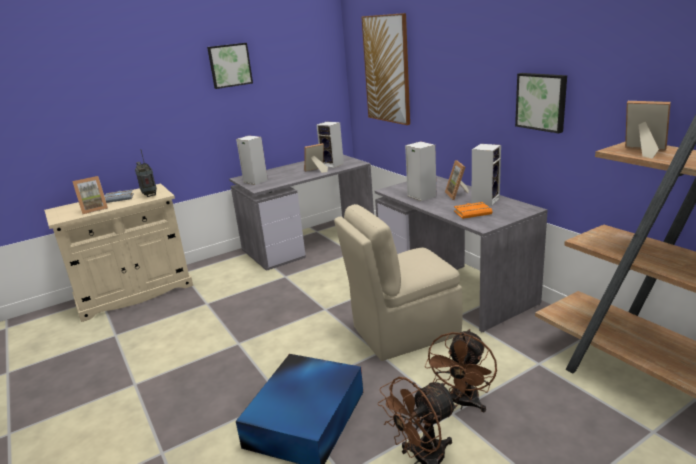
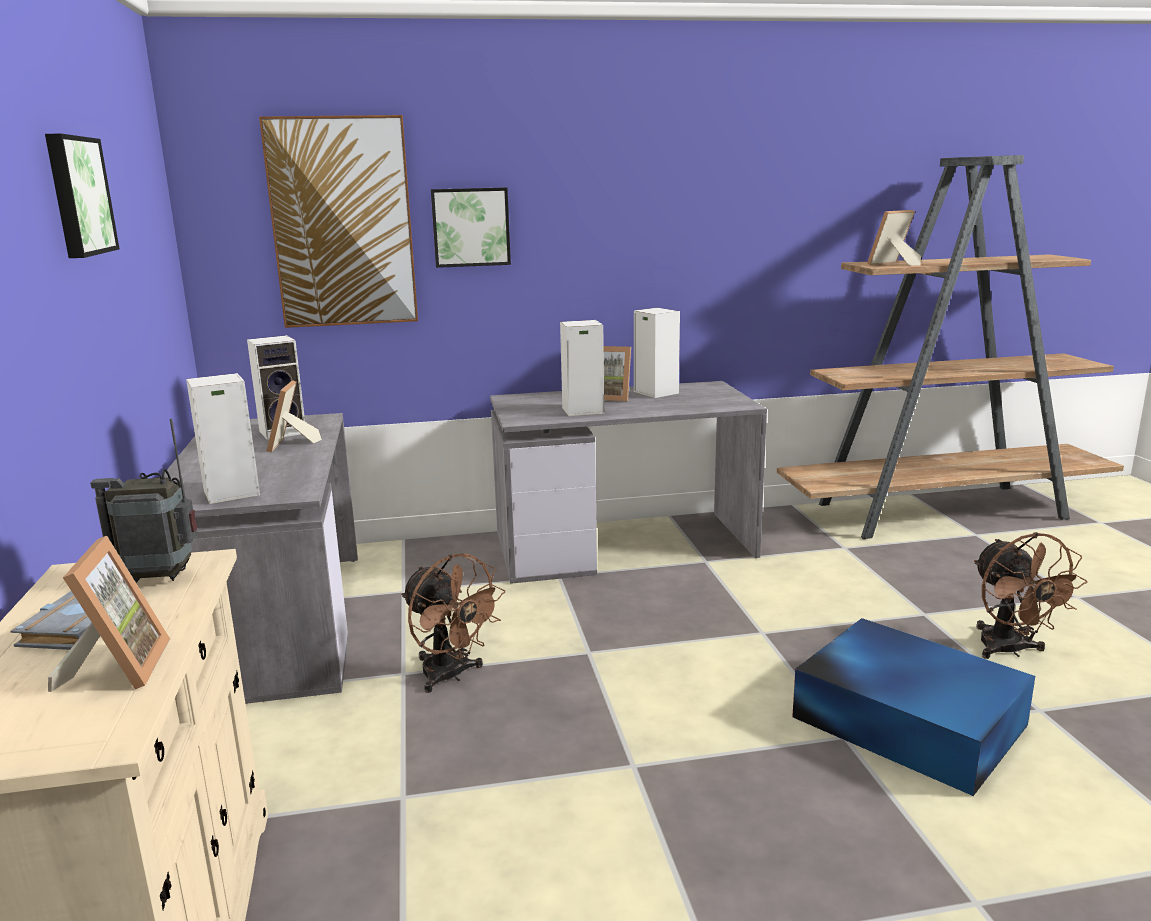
camera: 70 degrees left, 5 degrees down
(403, 332) = (718, 604): beige chair -> none
(463, 403) = (907, 604): brown fan -> brown fan (451, 676)
(472, 212) = (690, 402): orange book -> none
(542, 101) = (698, 241): picture -> picture (471, 227)

